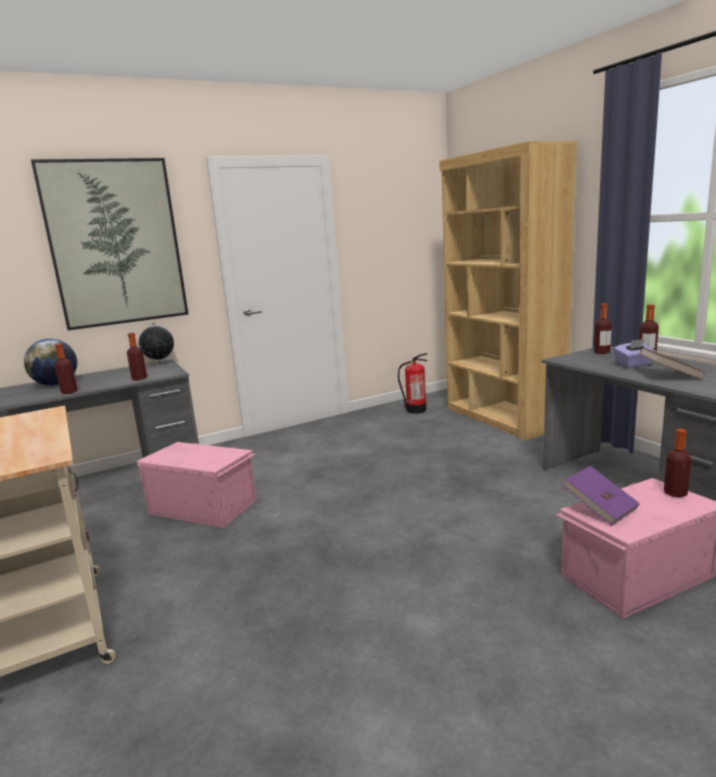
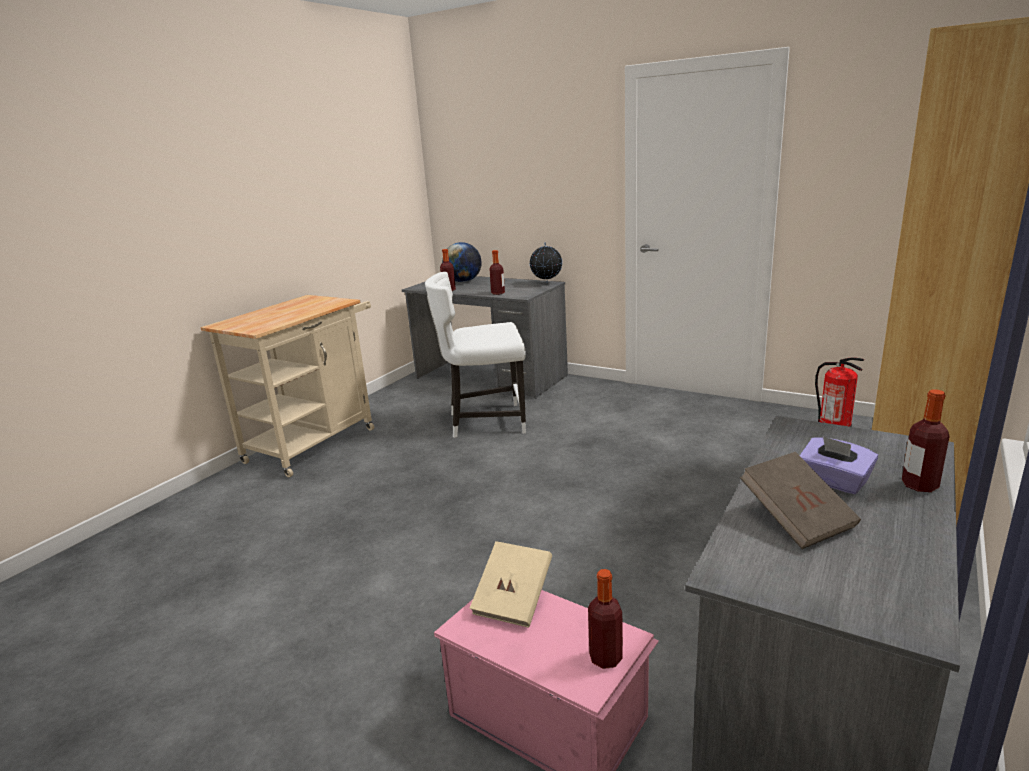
camera: 60 degrees right, 5 degrees up
(115, 243) = (532, 161): picture -> none
(203, 506) = (485, 422): pink storage box -> white chair
(600, 508) = (513, 599): purple book -> beige book
(601, 352) = (886, 447): bottle -> none

